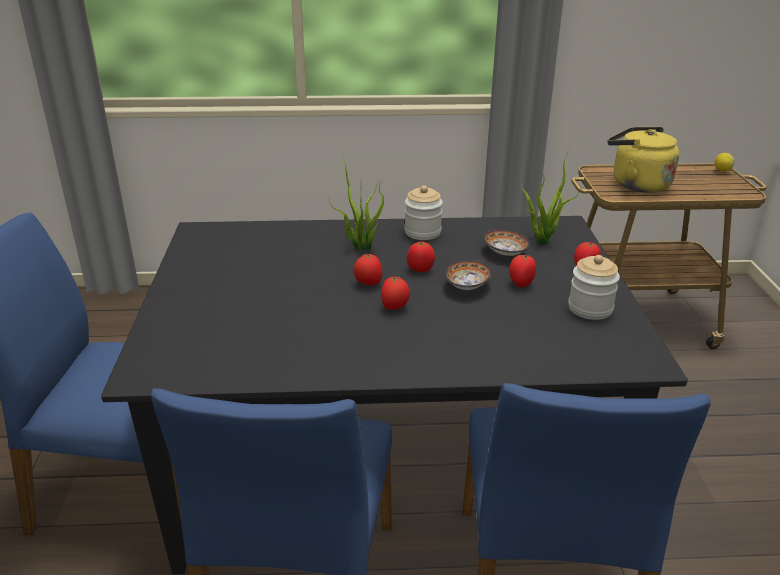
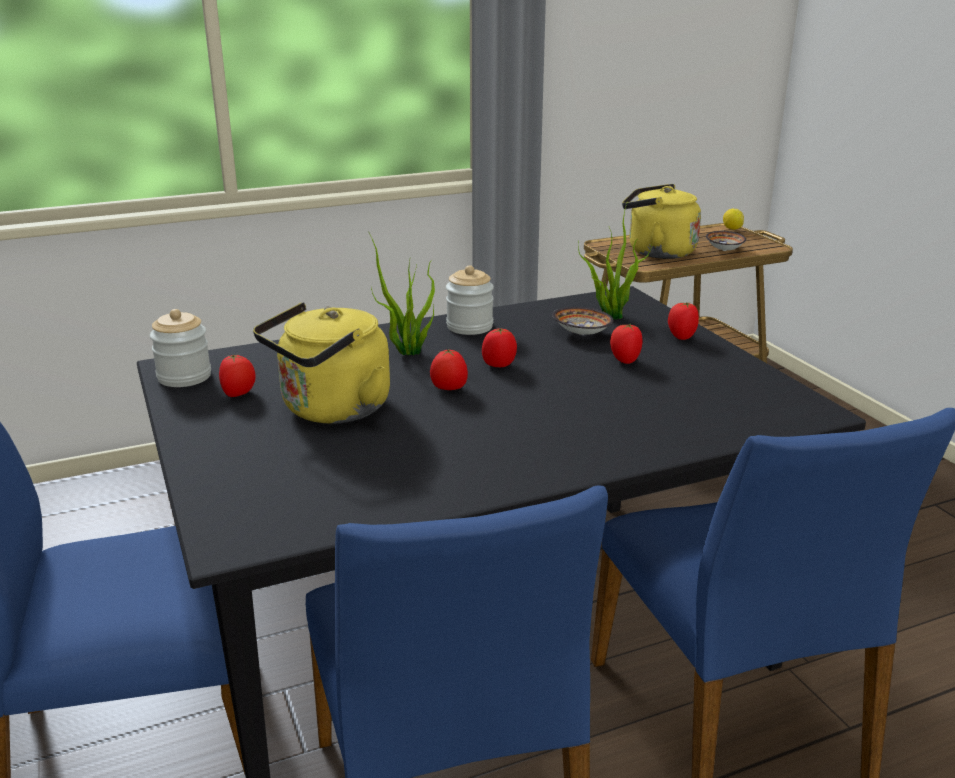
camera: 20 degrees left, 5 degrees down
(274, 285) = (331, 410): none -> yellow kettle
(395, 307) = (502, 408): tomato -> tomato (239, 394)
(468, 286) = (569, 372): bowl -> bowl (725, 250)
(590, 308) = (717, 372): jar -> jar (184, 377)

